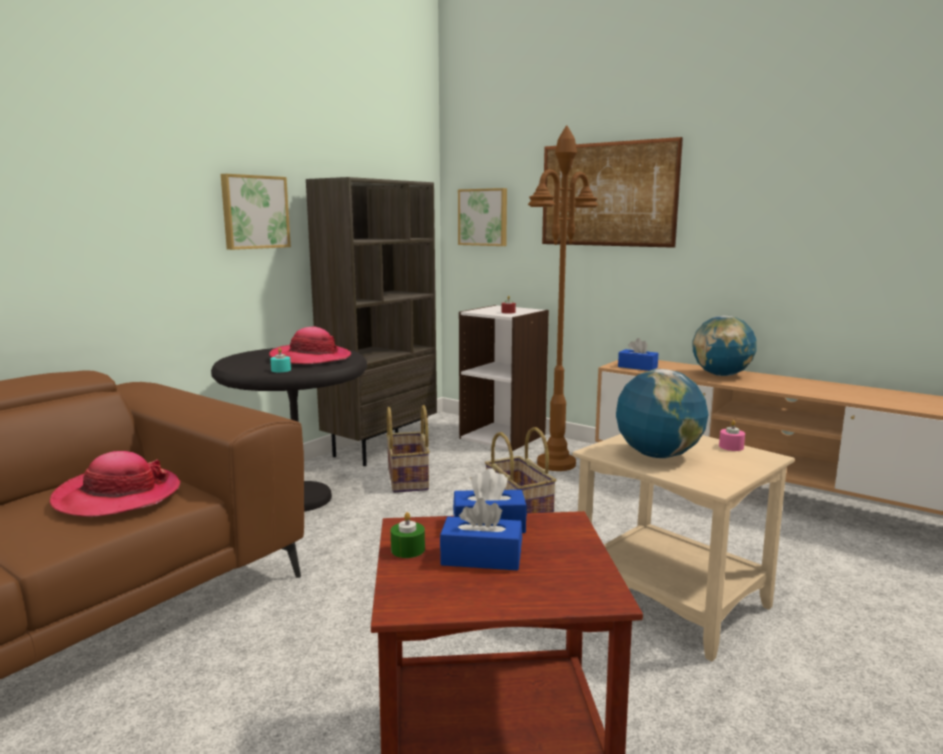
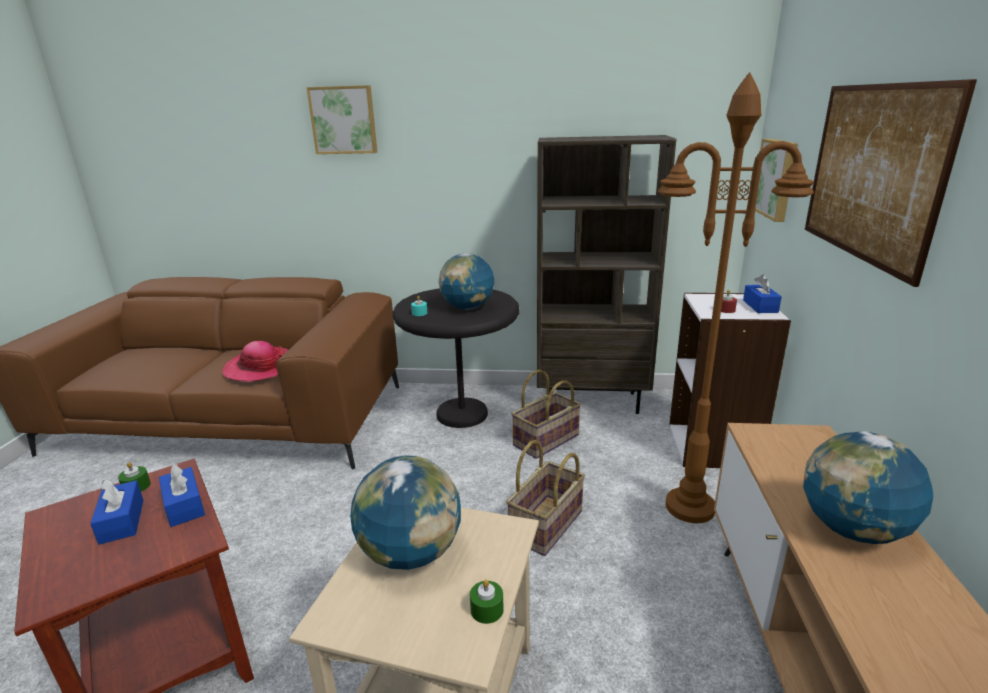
camera: 60 degrees right, 10 degrees up
(254, 212) = (487, 170): picture -> picture (344, 120)
(310, 358) = (467, 307): hat -> globe
(637, 367) = (774, 448): blue tissue box -> blue tissue box (760, 306)
(731, 447) = (487, 609): pink candle -> green candle

